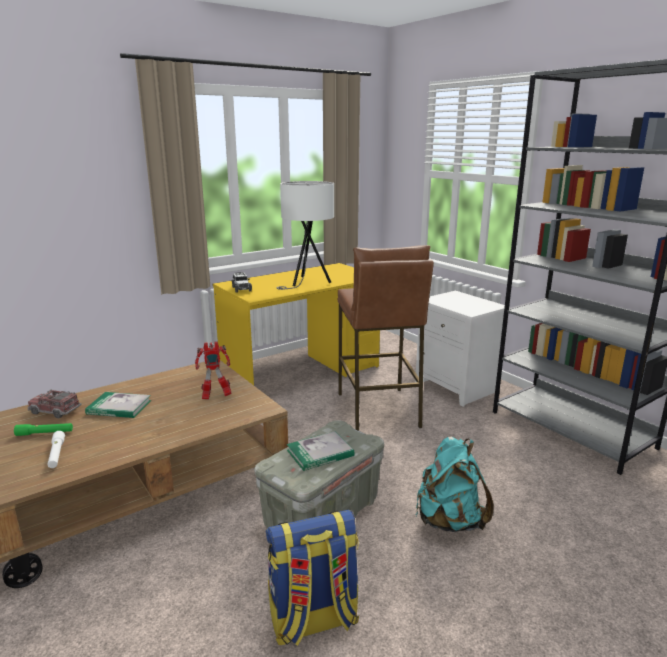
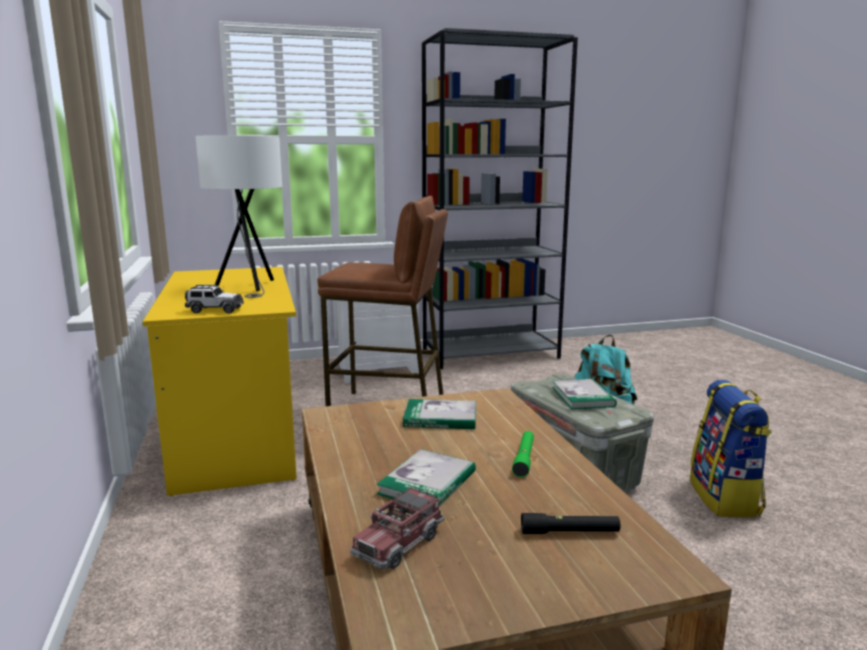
camera: 70 degrees left, 5 degrees down
(45, 433) = (488, 548): green flashlight -> green flashlight (524, 459)
(56, 454) = (569, 532): white flashlight -> black flashlight
(215, 396) = (440, 418): toy robot -> book

